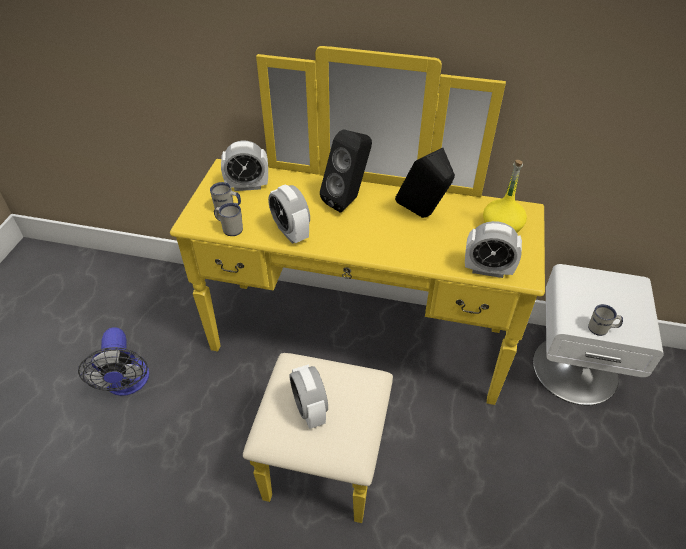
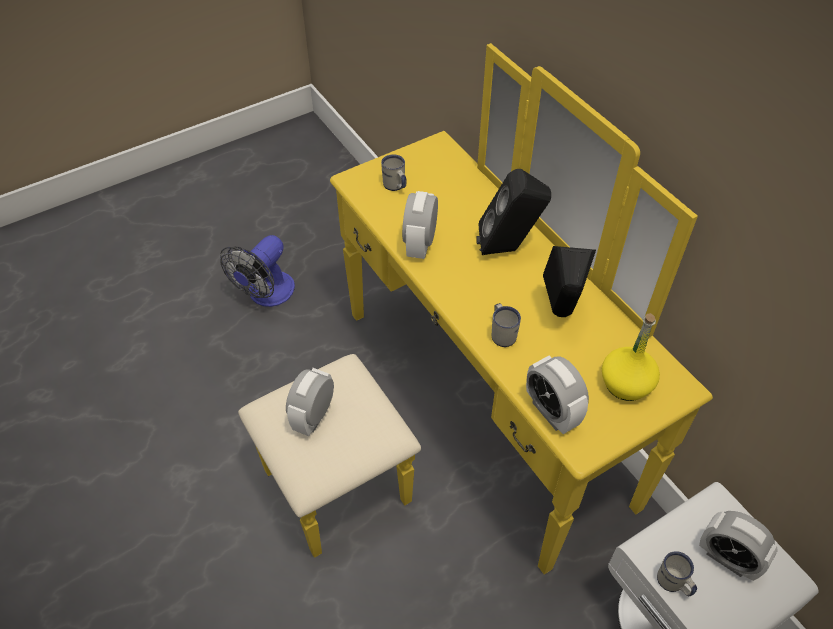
camera: 45 degrees right, 5 degrees up
(230, 228) = (376, 205): white mug -> white mug (502, 333)
(247, 186) = (437, 175): alarm clock -> alarm clock (727, 558)

